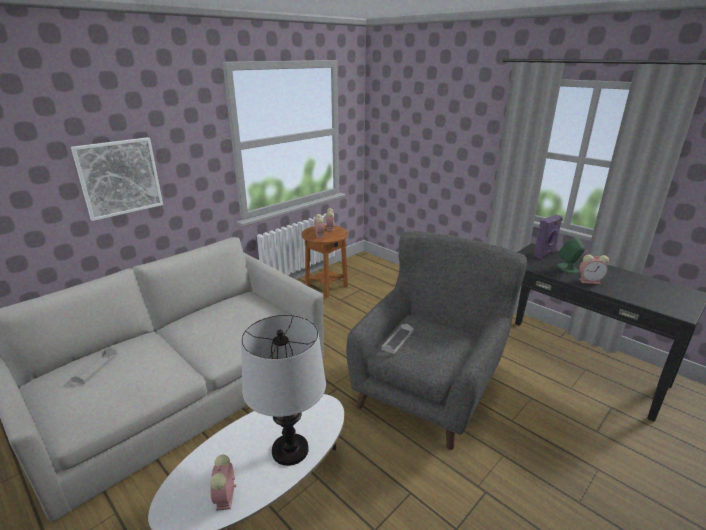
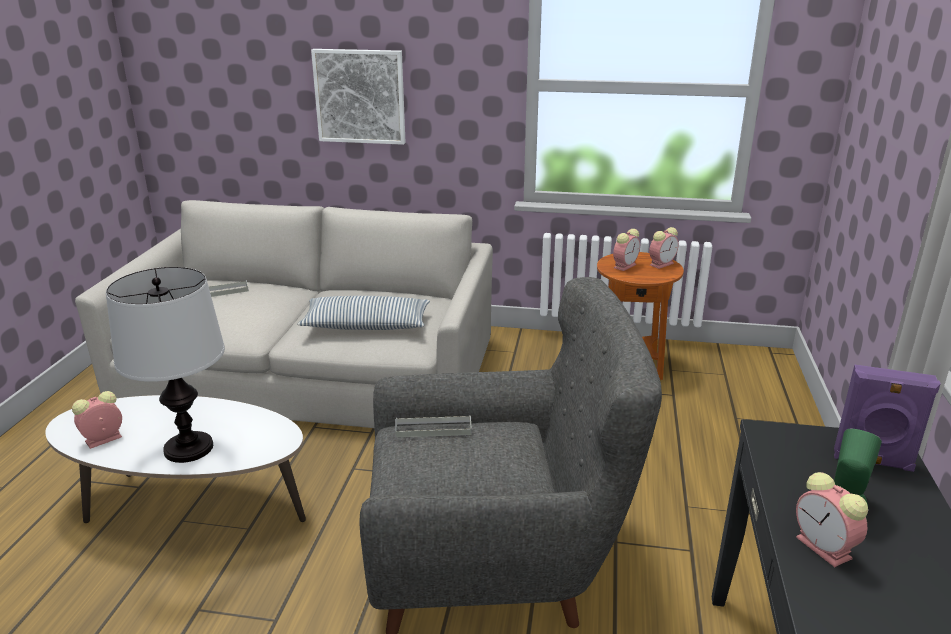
camera: 55 degrees right, 0 degrees up
(243, 326) = (366, 325): none -> pillow

